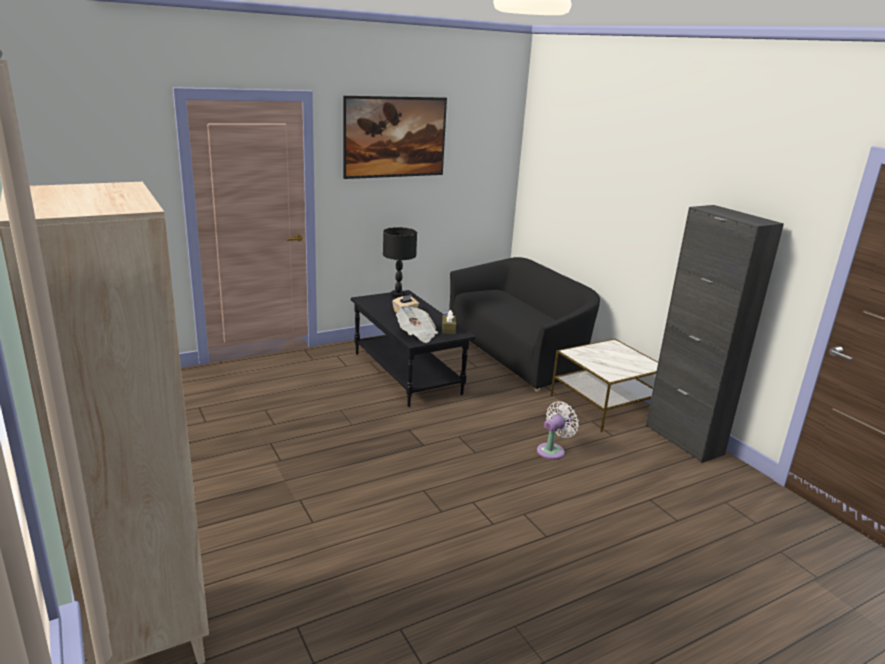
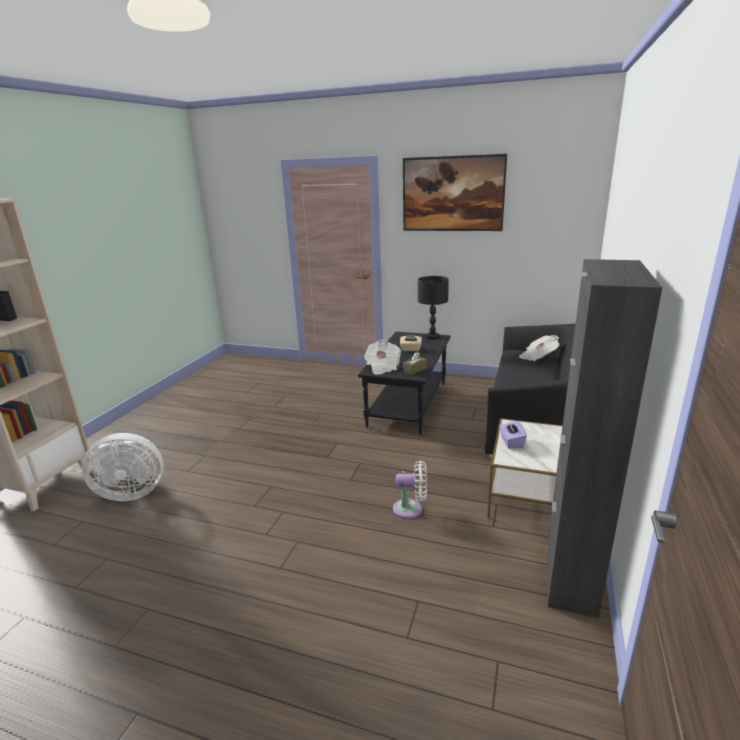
camera: 50 degrees right, 0 degrees up
(291, 573) = (131, 492): none -> white fan
(497, 294) = (538, 357): none -> newspaper
(593, 364) = (511, 442): none -> purple tissue box

